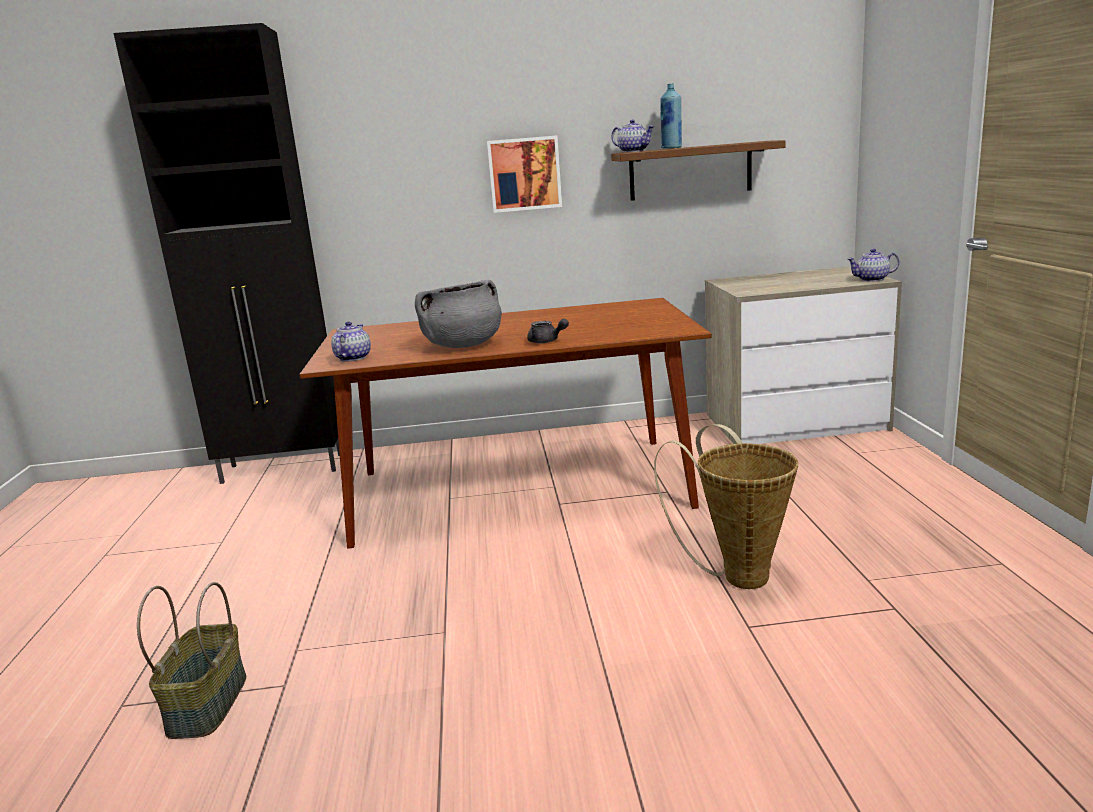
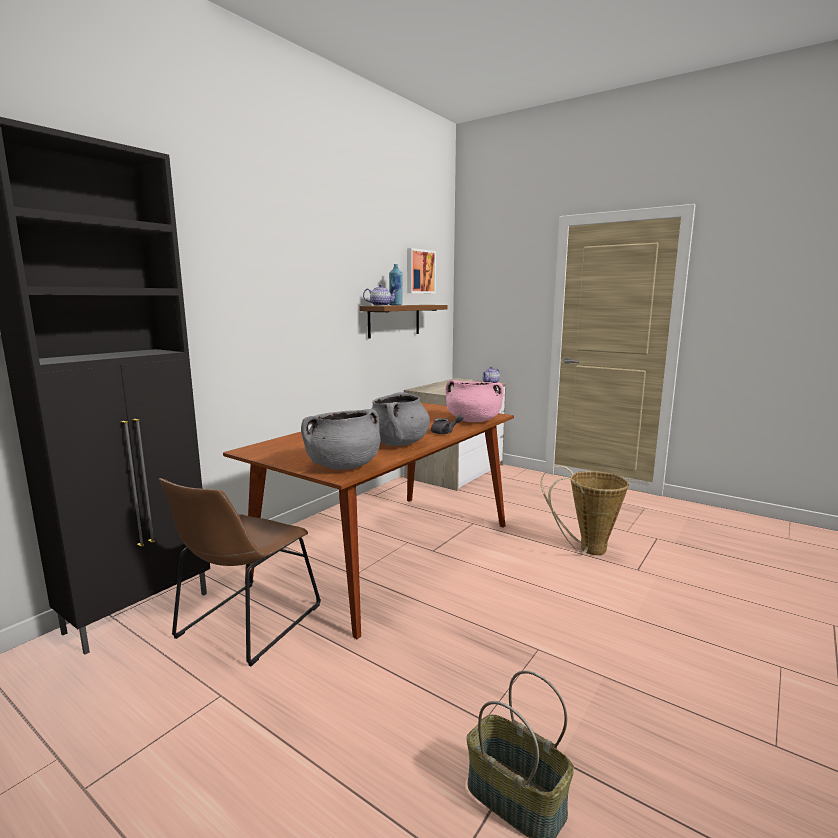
camera: 50 degrees left, 5 degrees down
(313, 503) = (245, 624): none -> brown chair
(352, 358) = (343, 466): teapot -> grey cooking pot
(524, 174) = (313, 317): picture -> picture (419, 271)
(629, 332) = (473, 420): none -> pink cooking pot

